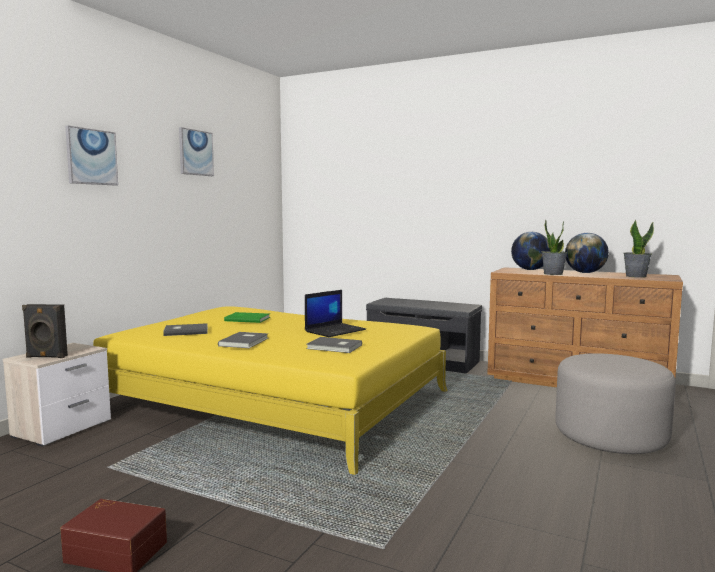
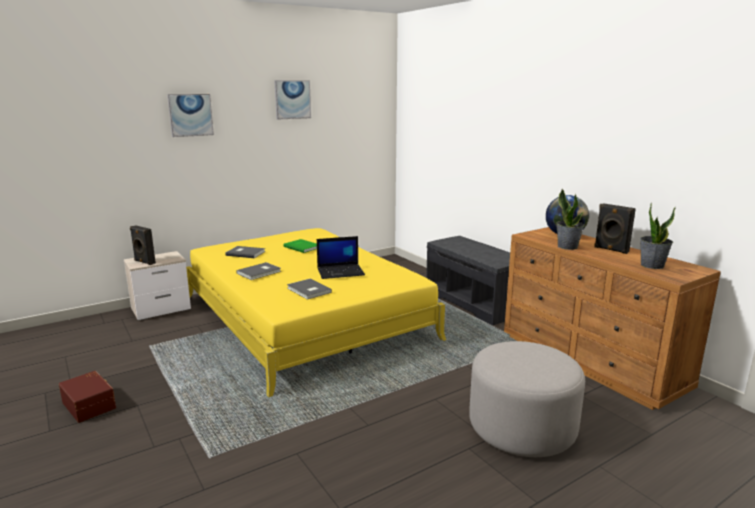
camera: 30 degrees right, 10 degrees up
(585, 273) = (611, 250): globe -> black speaker

